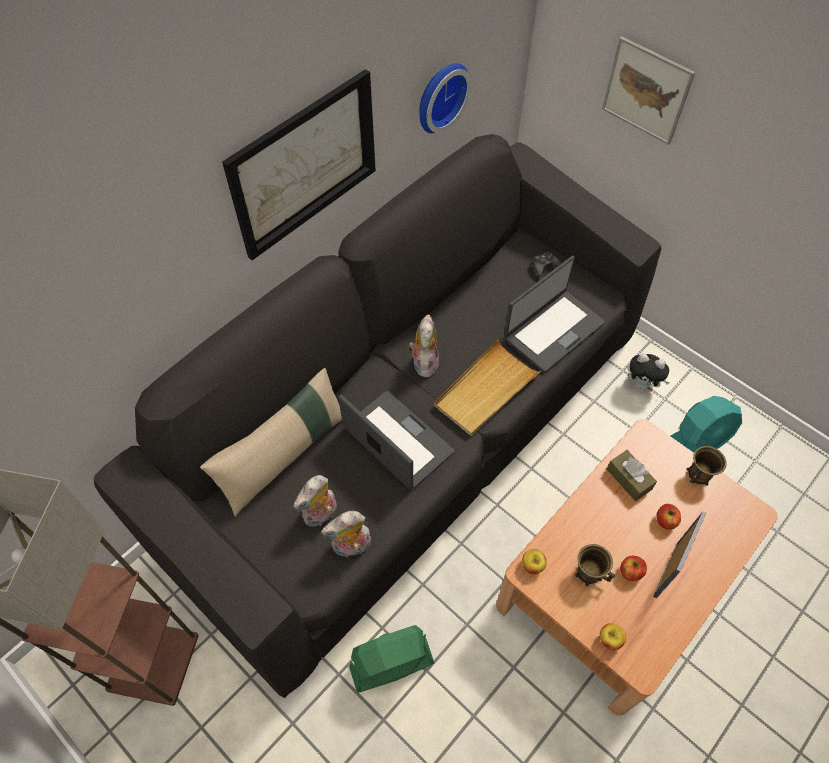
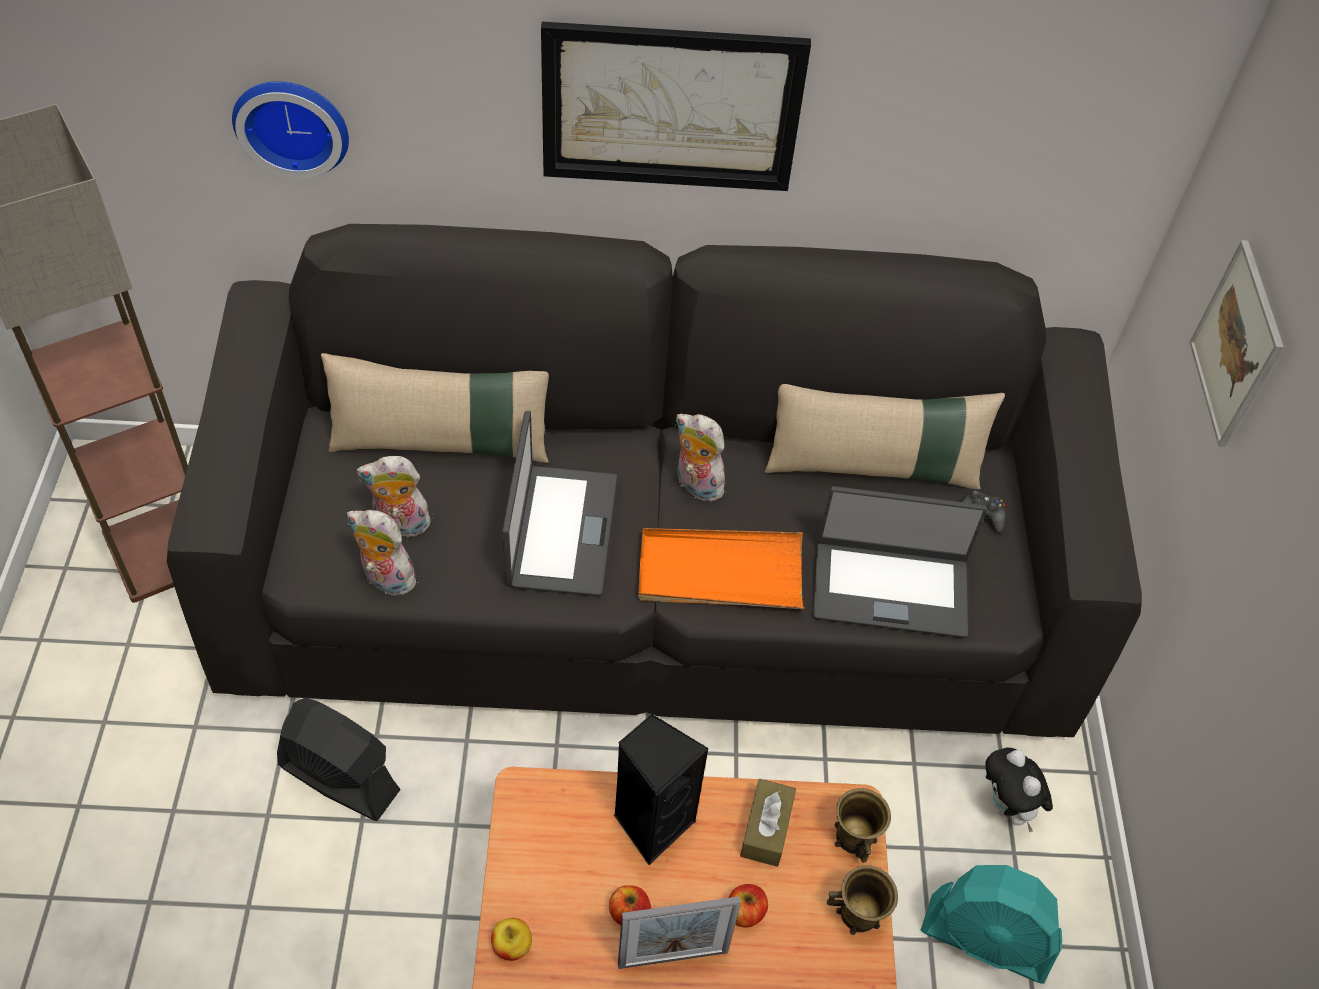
camera: 45 degrees right, 5 degrees down
(391, 665) = (339, 777): green fan -> black fan
(424, 362) = (695, 485): plush toy -> plush toy turned 105 degrees counterclockwise
(439, 96) = (949, 160): wall clock -> wall clock (293, 123)
(479, 284) = (873, 467): none -> beige pillow
(485, 390) = (720, 573): beige tray -> orange tray
(532, 565) = (538, 792): apple -> none
(588, 572) = (585, 863): brown mug -> brown mug (855, 837)
(589, 525) = (652, 822): none -> black speaker

